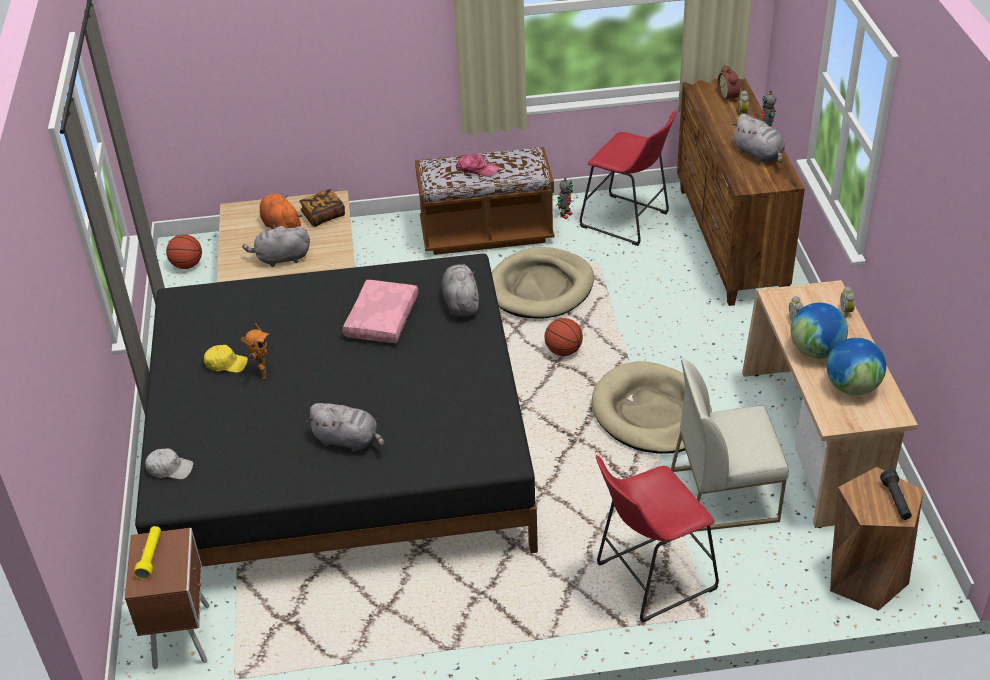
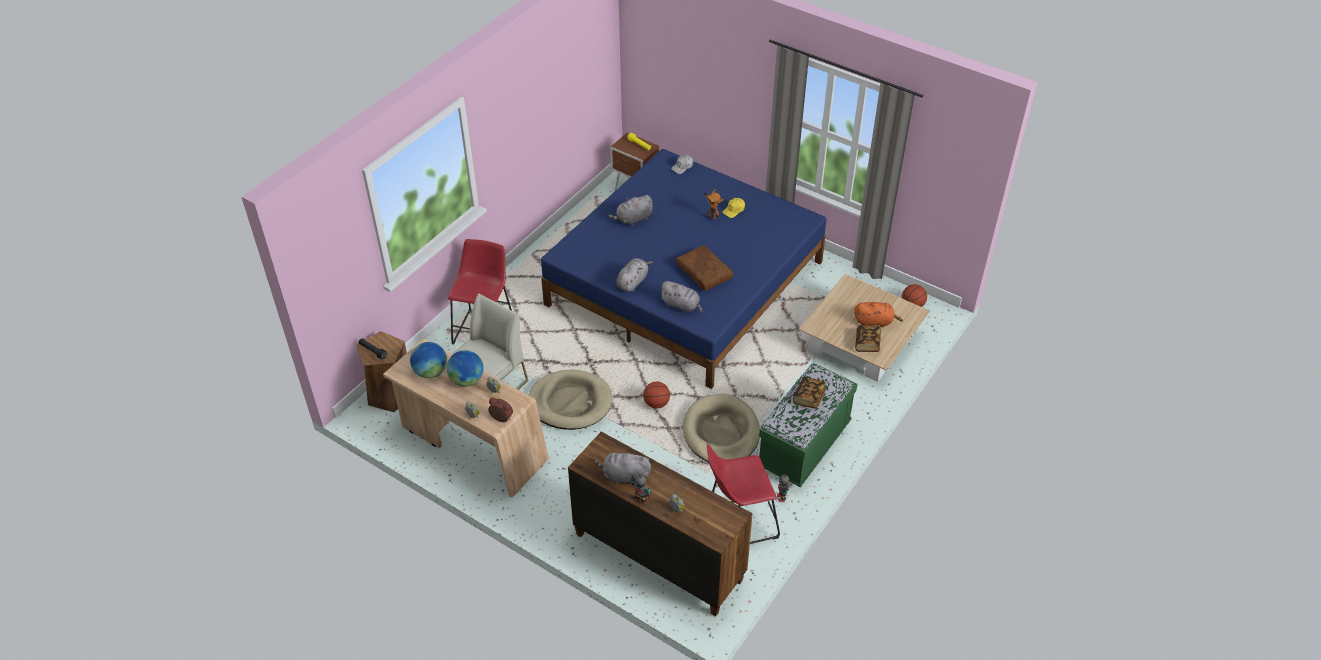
camera: 130 degrees right, 5 degrees up
(281, 259) = (839, 305): grey plush toy -> grey plush toy (633, 282)
(341, 449) = (685, 283): black bed -> blue bed
(381, 318) = (705, 272): pink pillow -> brown pillow
(477, 169) = (808, 398): cap -> book
(486, 233) = (804, 446): brown bench -> green bench
(729, 96) = (704, 520): alarm clock -> alarm clock (501, 418)

